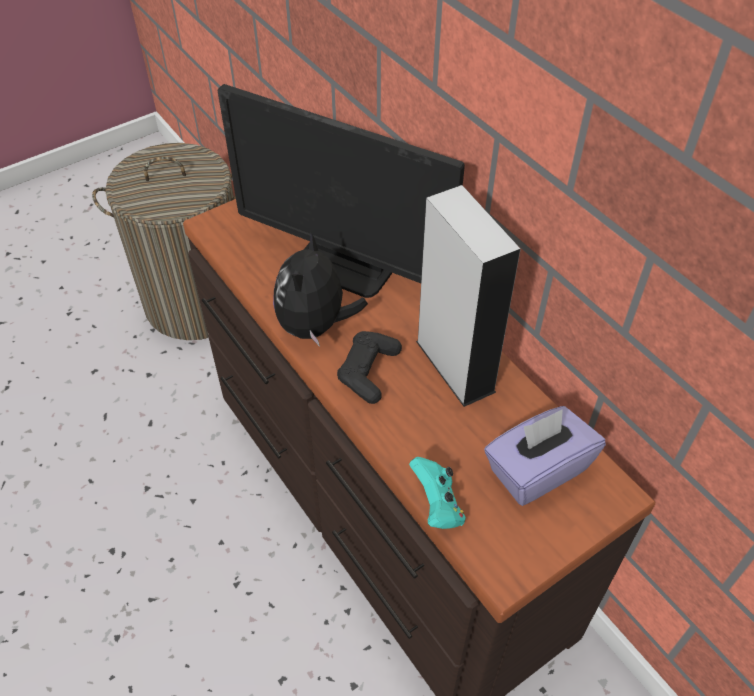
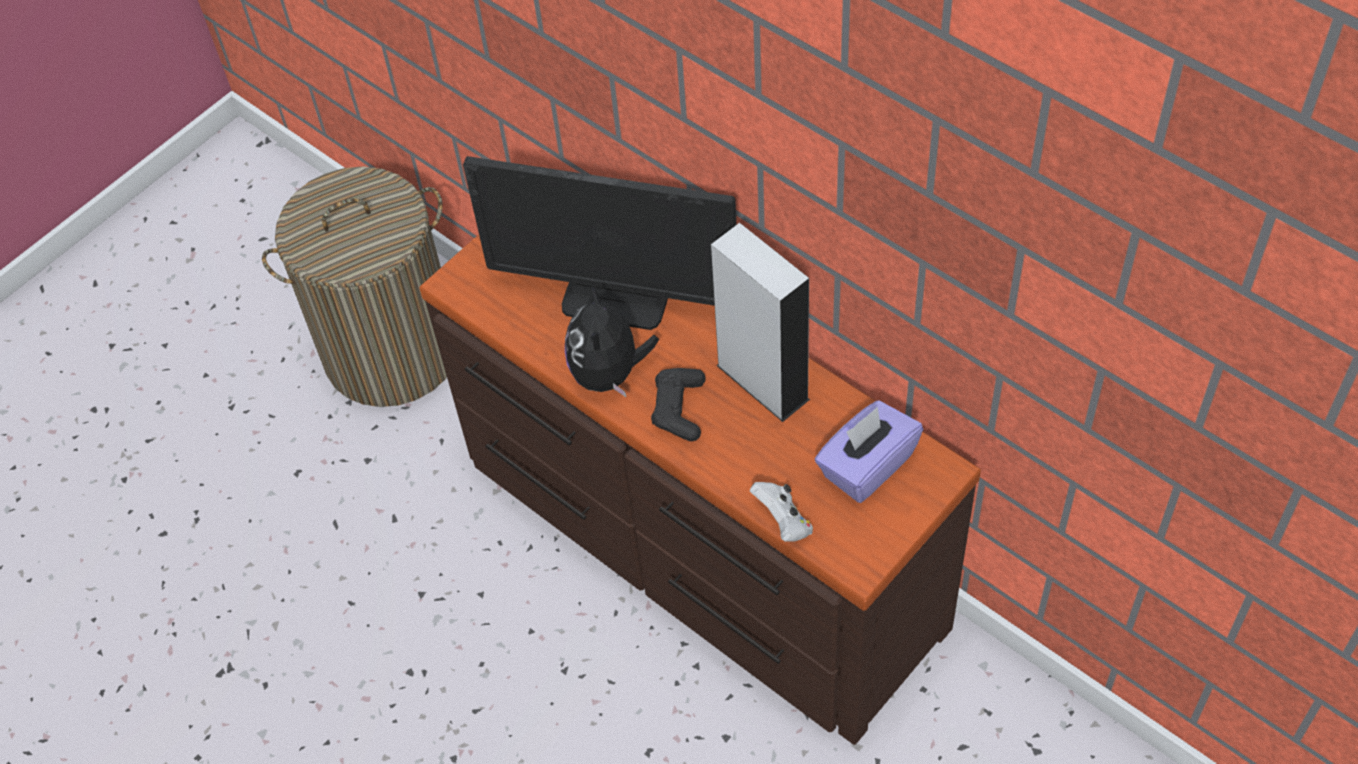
camera: 10 degrees left, 5 degrees up
(437, 505) = (783, 522): turquoise game controller -> white game controller

